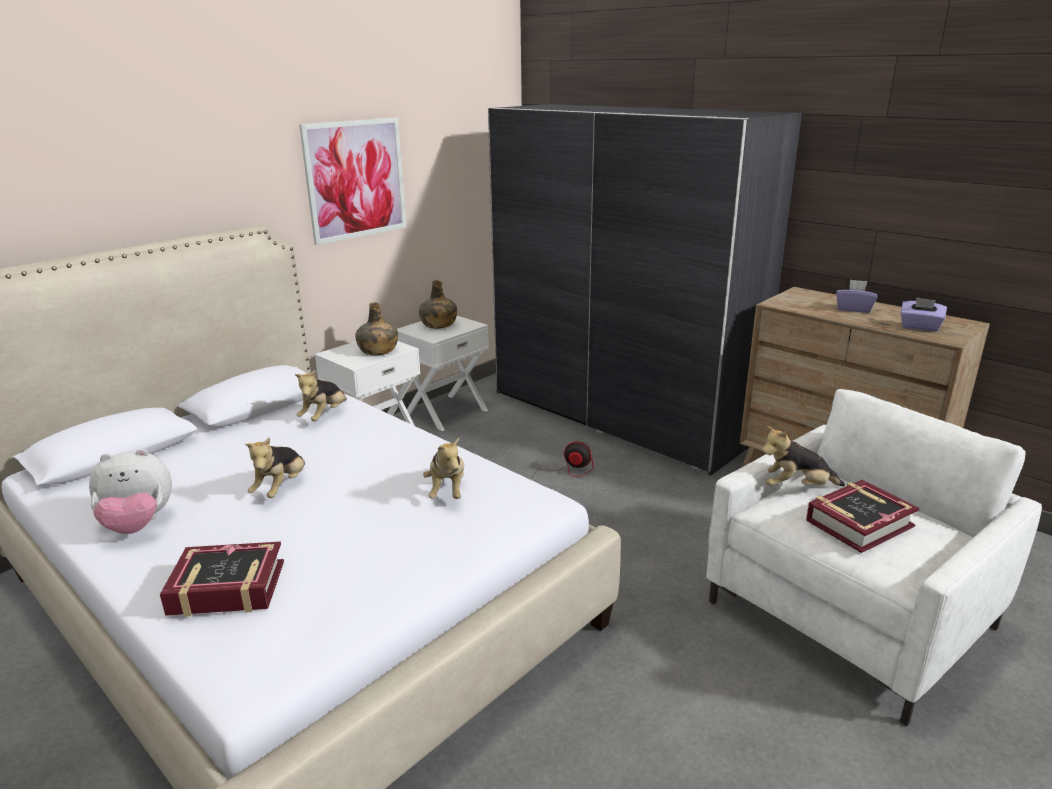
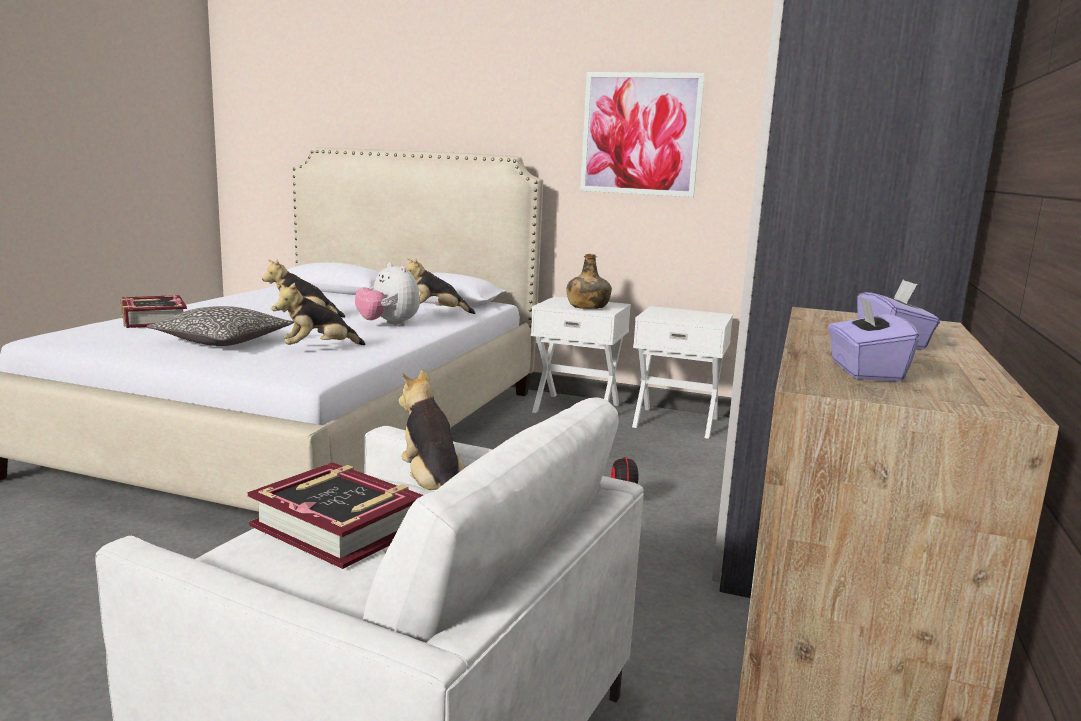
camera: 65 degrees right, 10 degrees down
(138, 525) = (239, 302): plush toy -> plush toy (388, 325)
(373, 542) = (223, 341): none -> pillow
(438, 324) = (689, 314): green bottle -> none

